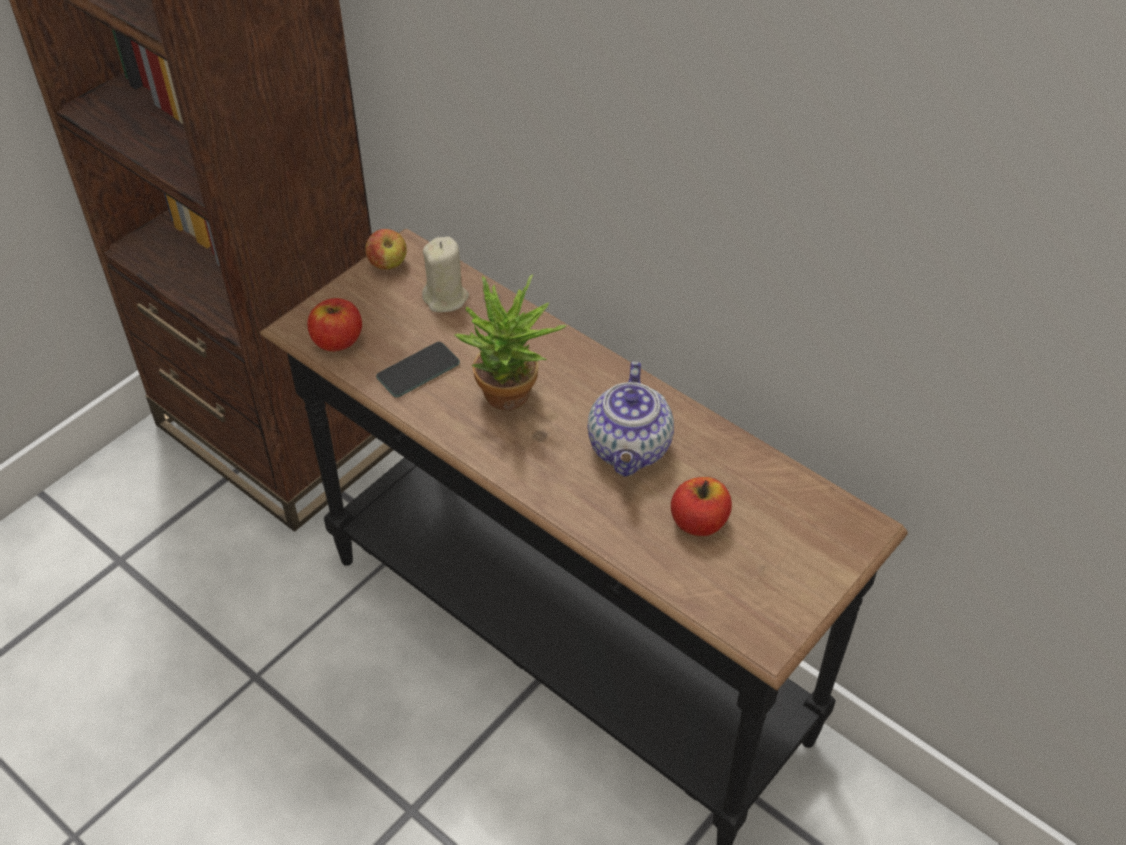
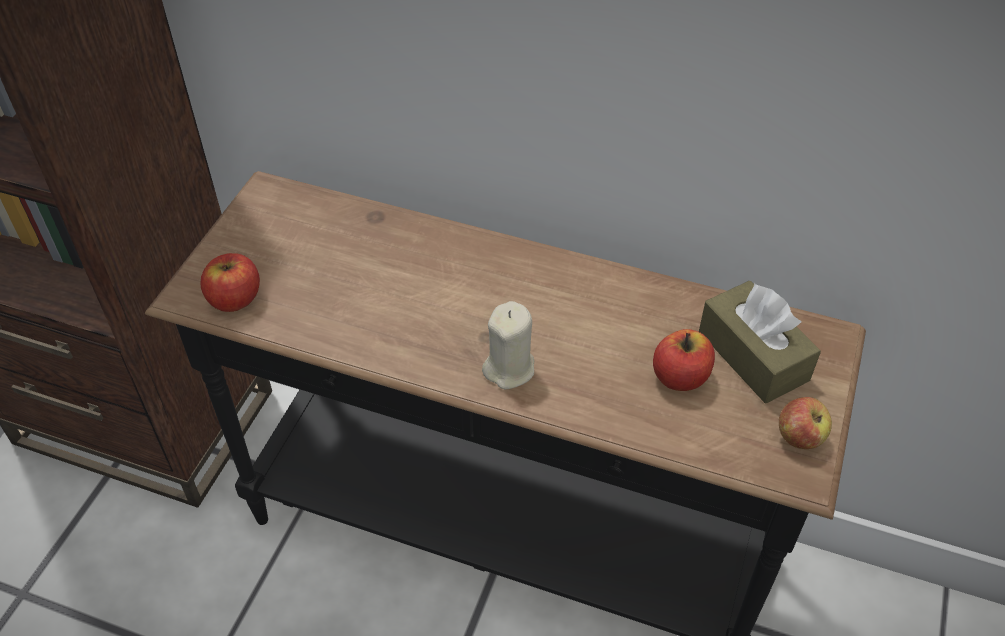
camera: 20 degrees left, 0 degrees up
(388, 264) = (254, 210): apple -> apple (799, 437)
(418, 370) = (333, 306): phone -> none
(446, 298) = (329, 228): beige candle -> beige candle (509, 368)
(512, 400) = (442, 310): potted plant -> none
(630, 449) = (580, 326): teapot -> none
(779, 523) = (753, 355): none -> brown tissue box

